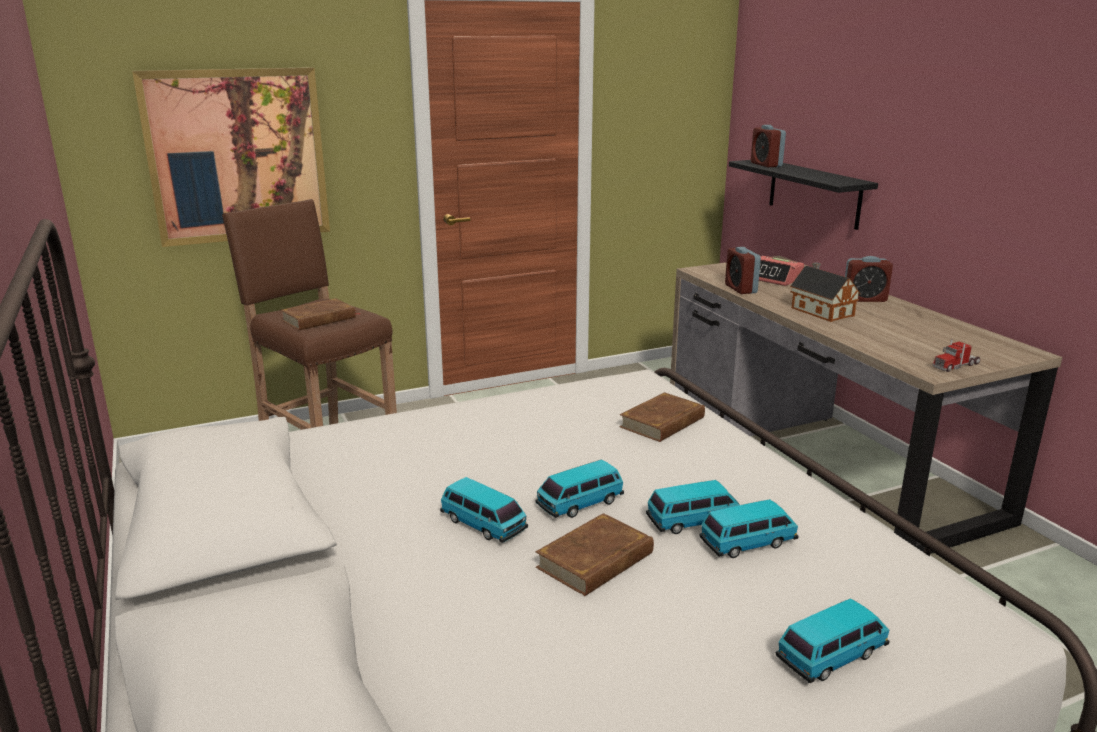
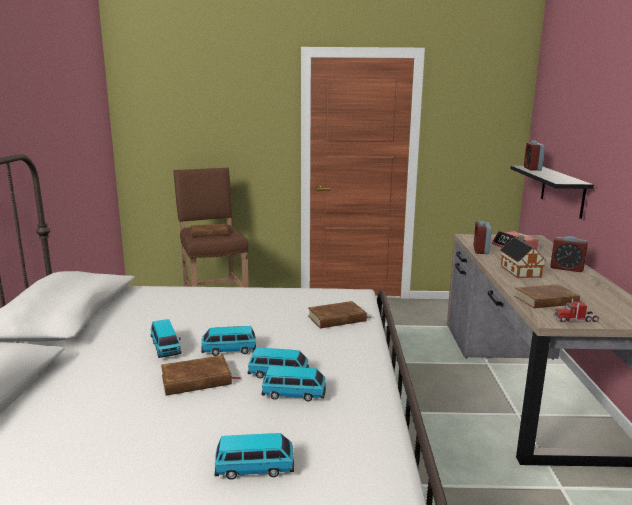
camera: 25 degrees right, 5 degrees down
(237, 156) = (199, 141): picture -> none
(897, 346) = (546, 300): none -> brown book

